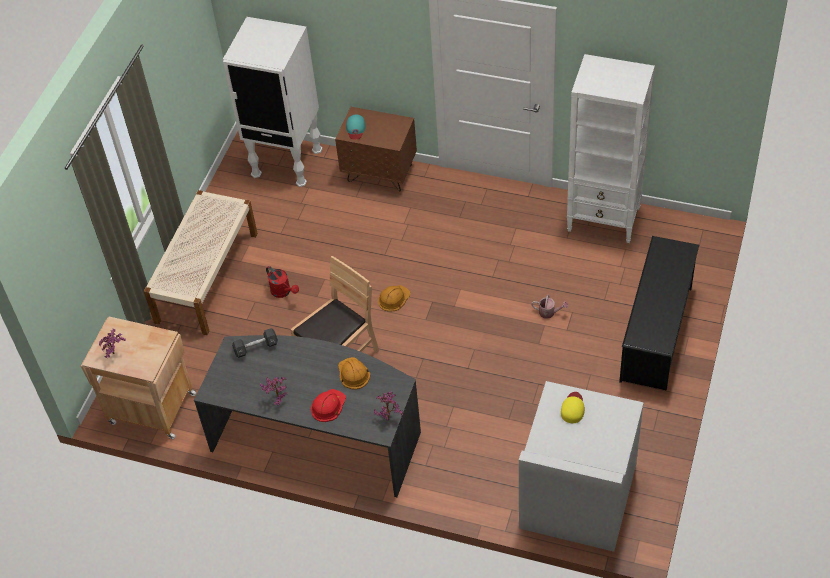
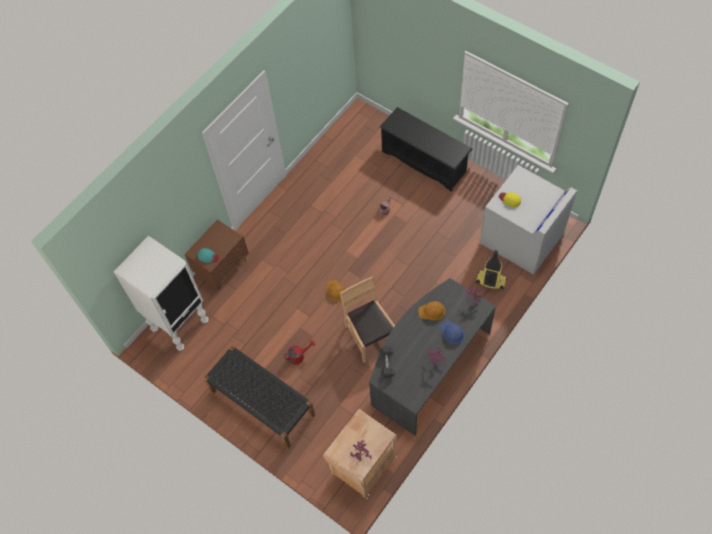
camera: 70 degrees left, 10 degrees up
(206, 277) = (262, 403): beige bench -> black bench
(328, 406) = (452, 332): red hard hat -> blue hard hat
(482, 475) = (490, 282): none -> vacuum cleaner
(604, 219) = (326, 157): white bookcase -> none

